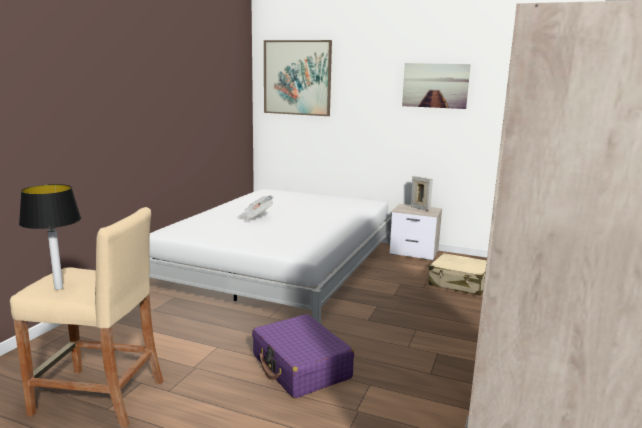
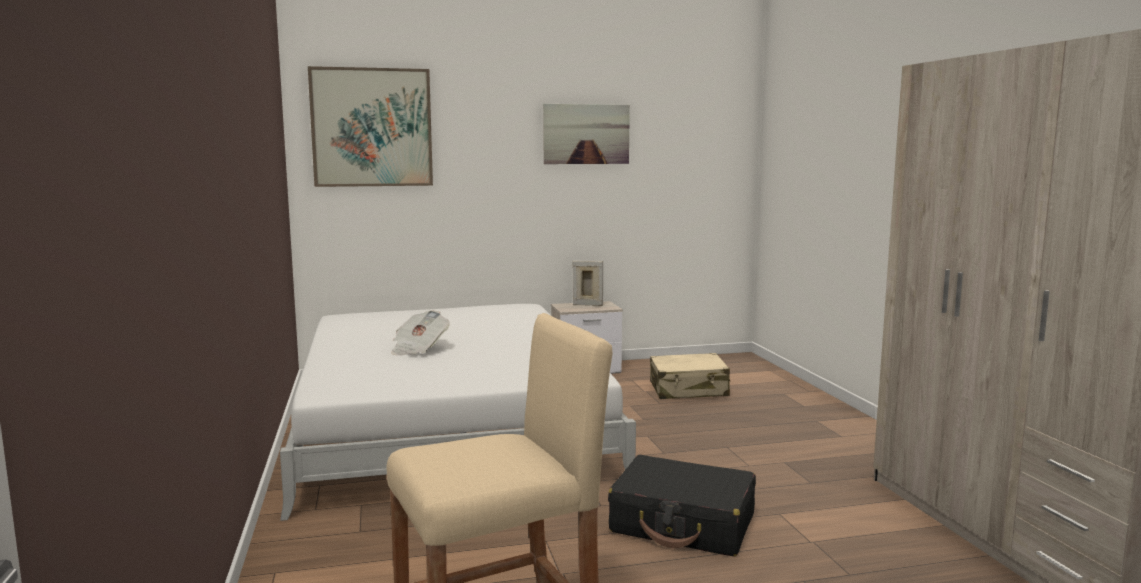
camera: 35 degrees left, 5 degrees down
(58, 288) = (485, 470): table lamp -> none
(301, 367) = (683, 524): purple suitcase -> black suitcase

